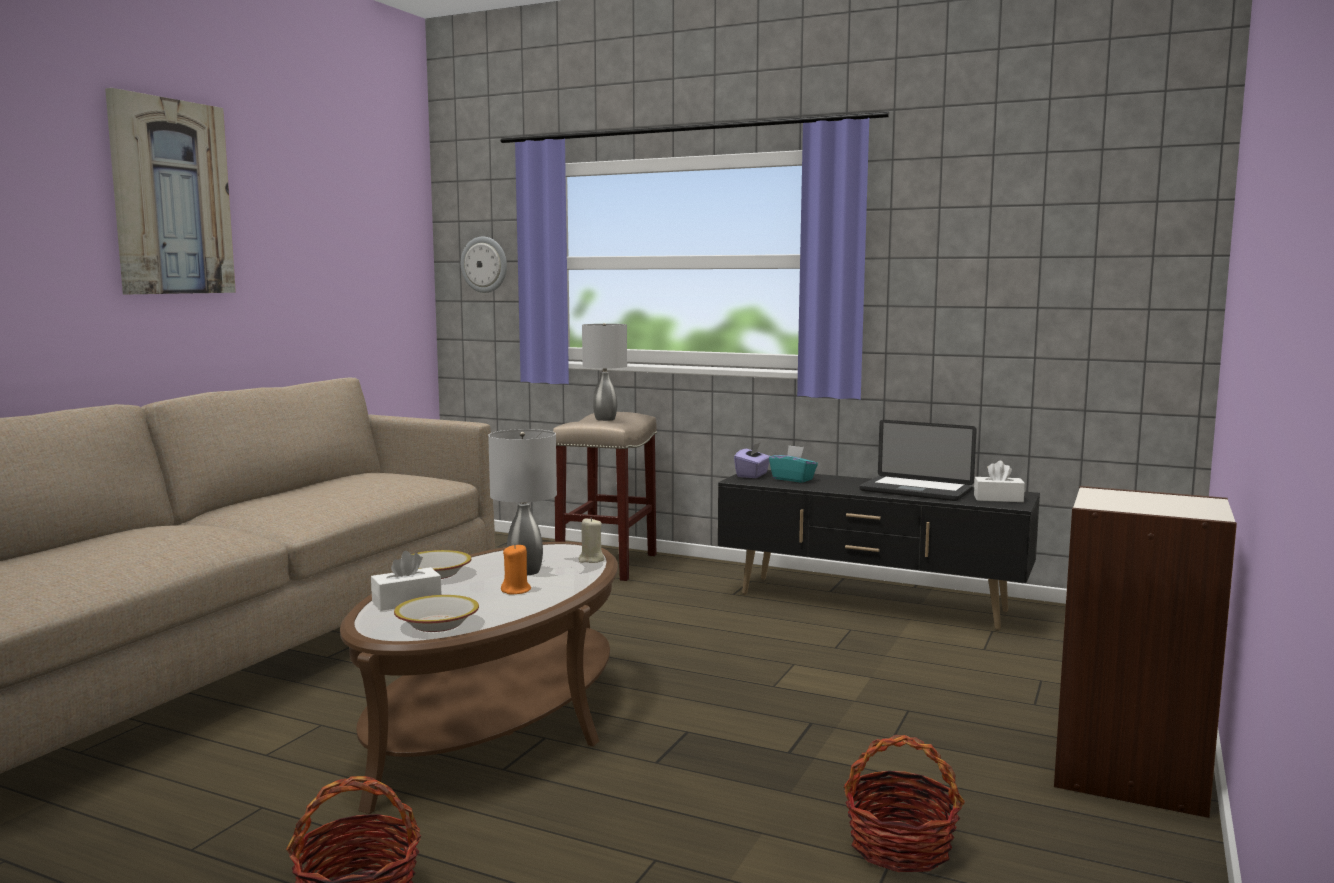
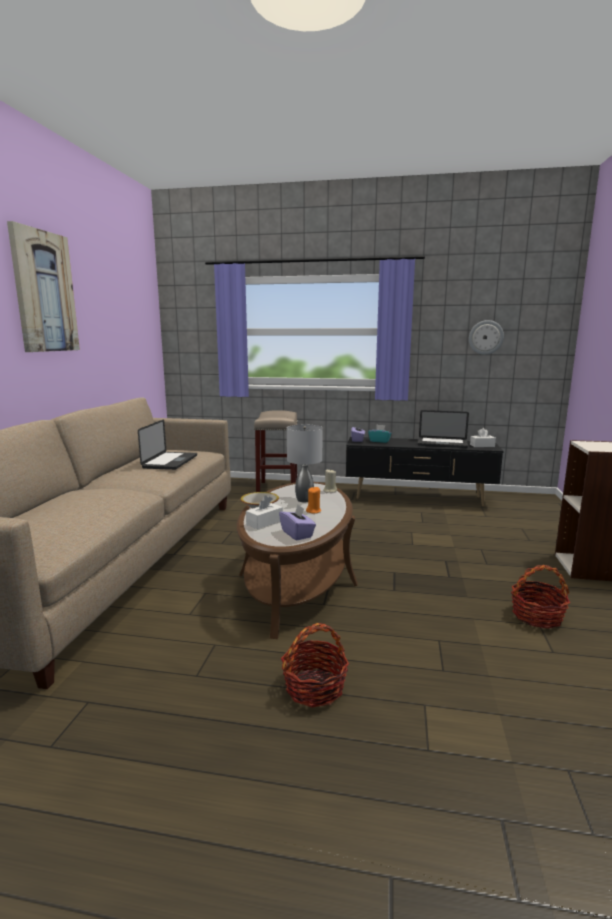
camera: 15 degrees left, 5 degrees up
(352, 491) = (170, 462): none -> laptop
(436, 624) = (297, 534): bowl -> purple tissue box
(484, 264) = (193, 332): wall clock -> wall clock (485, 337)
(604, 419) = (276, 414): grey table lamp -> none

